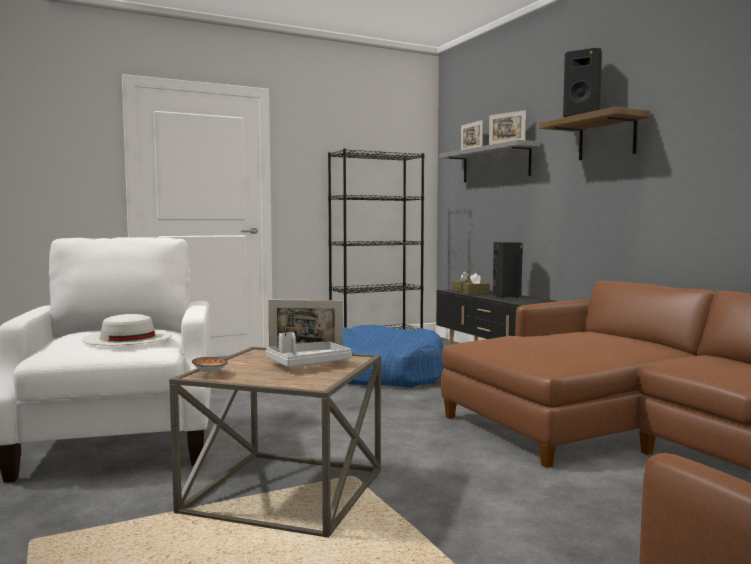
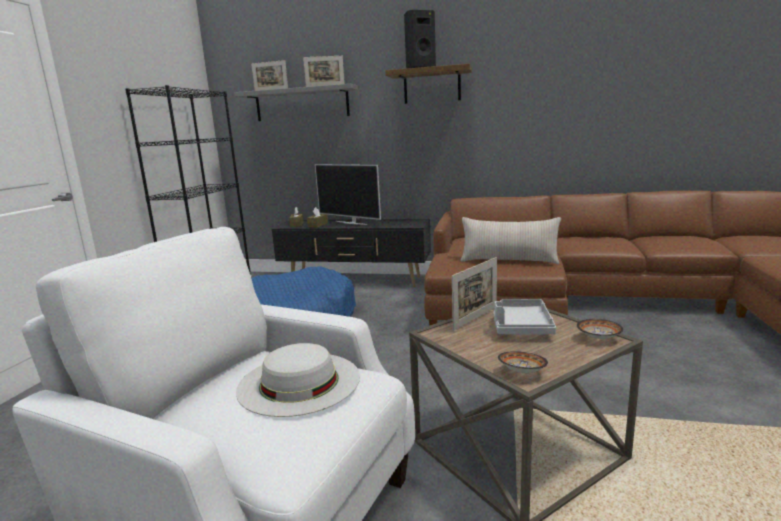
camera: 50 degrees left, 10 degrees up
(312, 381) = (598, 338): none -> bowl
(507, 296) = (351, 223): black speaker -> television
(542, 352) = (509, 261): none -> beige pillow

